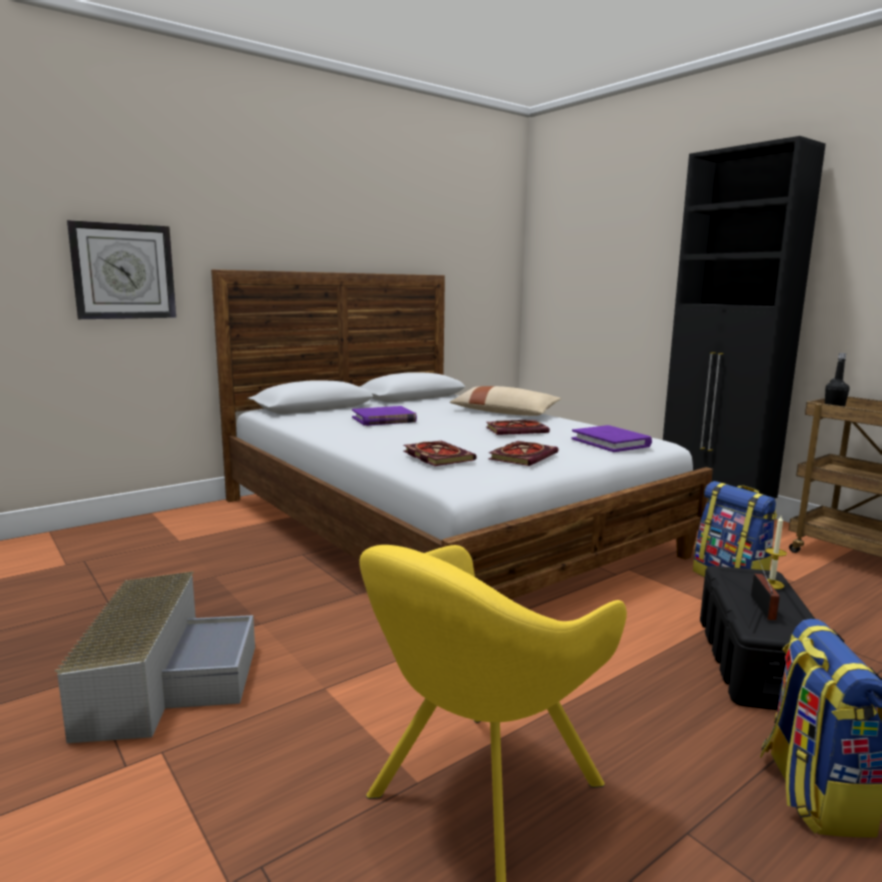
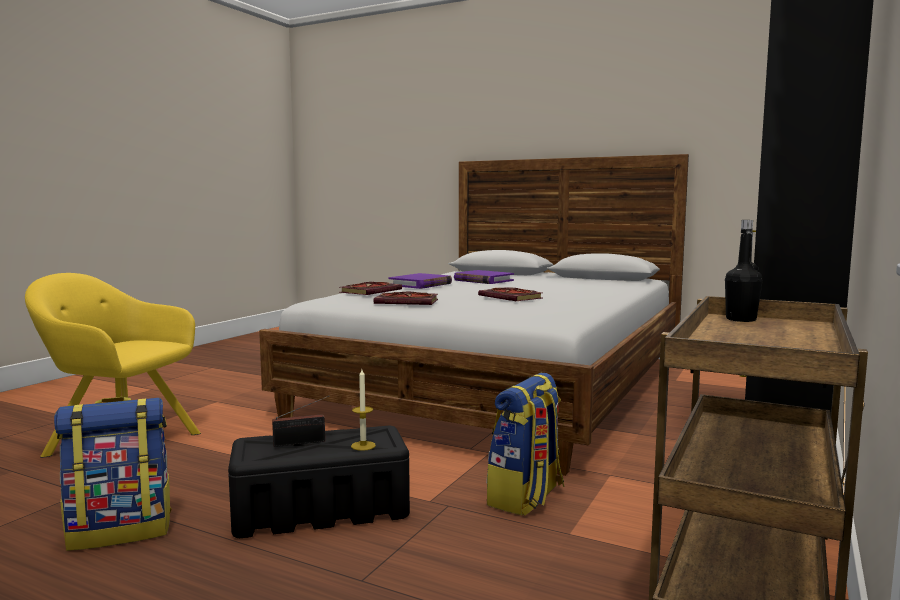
camera: 65 degrees right, 5 degrees down
(123, 271) = (411, 166): wall clock -> none
(164, 678) = (214, 377): grey storage box -> none
(504, 412) = (589, 292): beige pillow -> none
(611, 442) = (508, 312): purple book -> purple book (420, 284)

